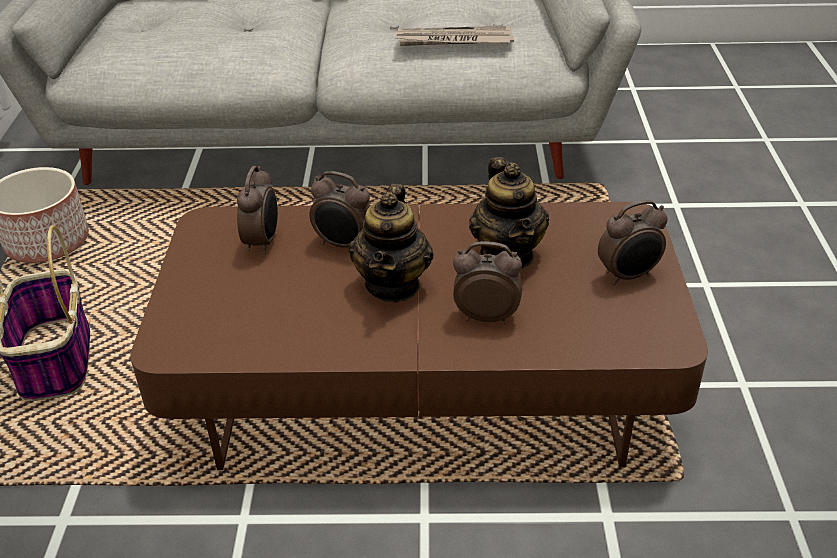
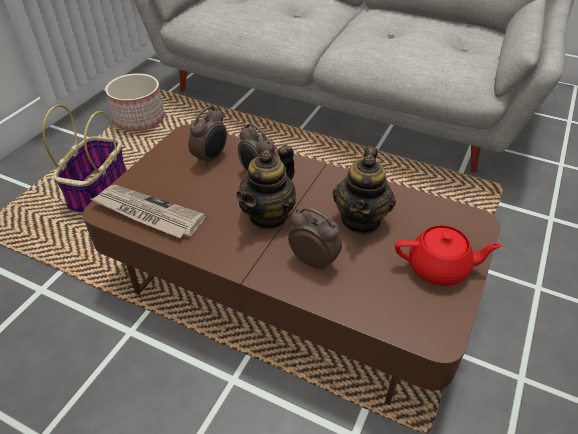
camera: 25 degrees right, 5 degrees up
(454, 40) = (417, 53): newspaper -> newspaper (147, 213)
(628, 276) = (439, 268): alarm clock -> red teapot

